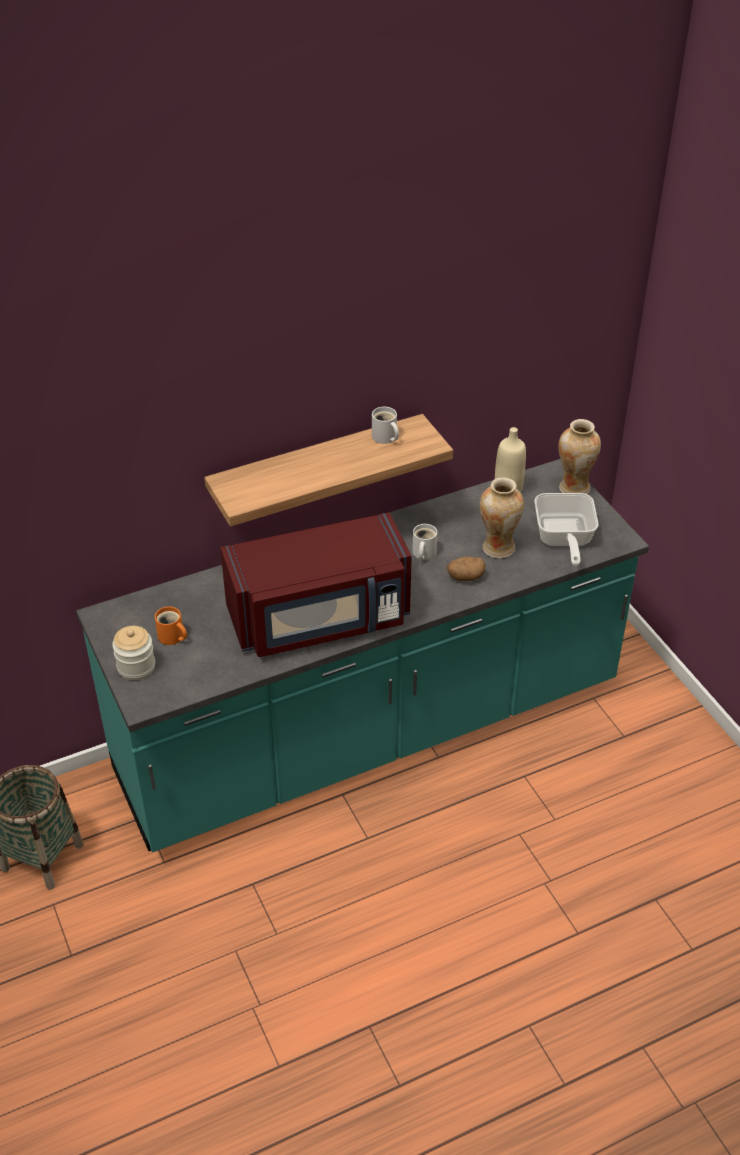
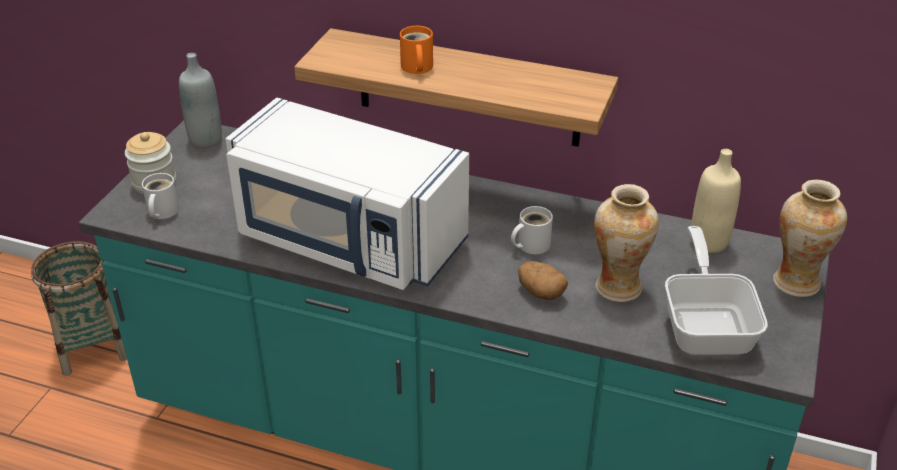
camera: 45 degrees right, 5 degrees down
(120, 616) = (205, 140): none -> grey bottle
(172, 637) = (214, 178): orange mug -> orange mug (416, 68)
(320, 619) = (348, 241): red microwave -> white microwave
(385, 438) = (542, 77): white mug -> white mug (161, 212)
(563, 539) = (707, 324): frying pan -> frying pan turned 135 degrees clockwise

